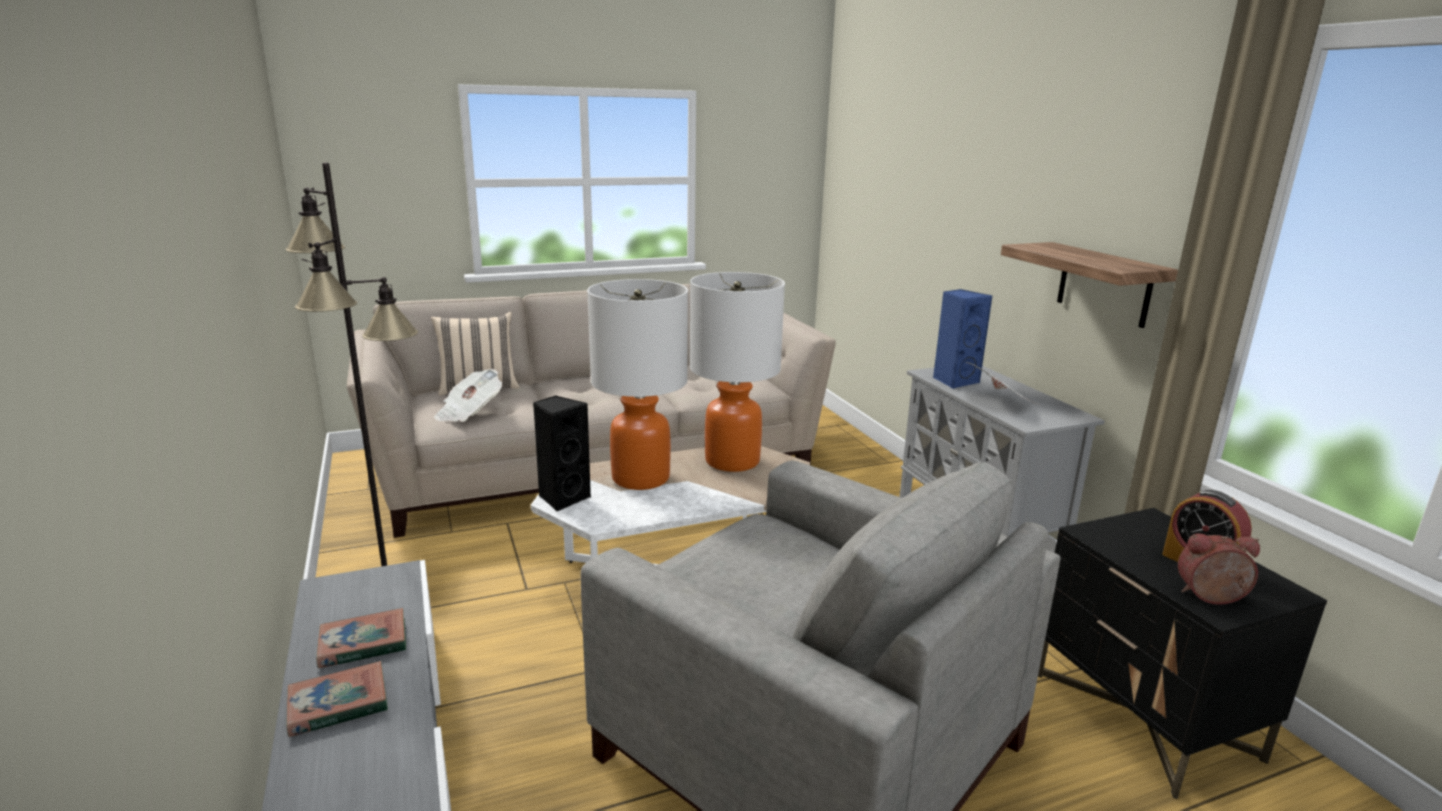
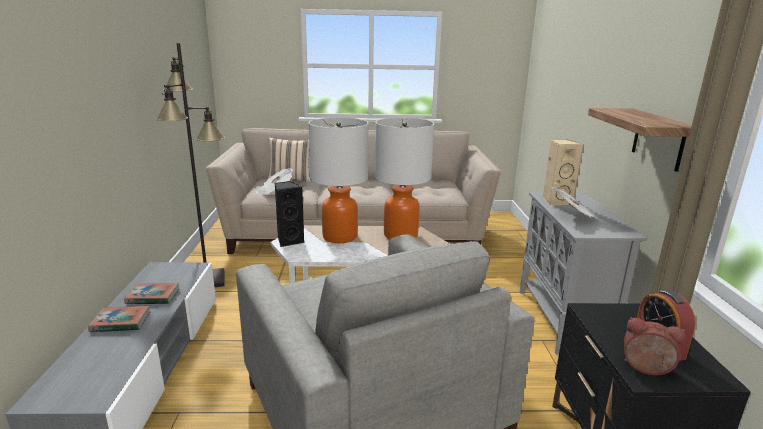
camera: 20 degrees right, 0 degrees up
(954, 381) = (556, 201): blue speaker -> beige speaker

